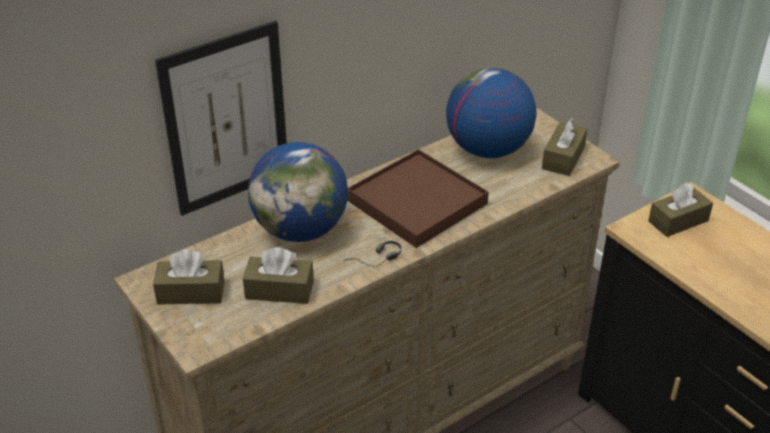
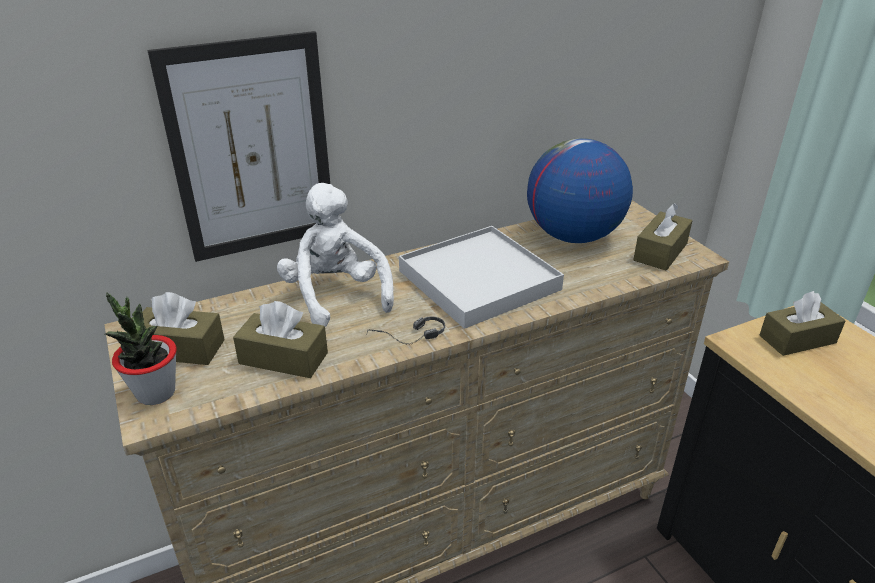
camera: 10 degrees right, 5 degrees down
(190, 330) = (155, 393): none -> potted plant
(301, 230) = (336, 296): globe -> white plush toy
(417, 202) = (479, 280): brown tray -> white tray

